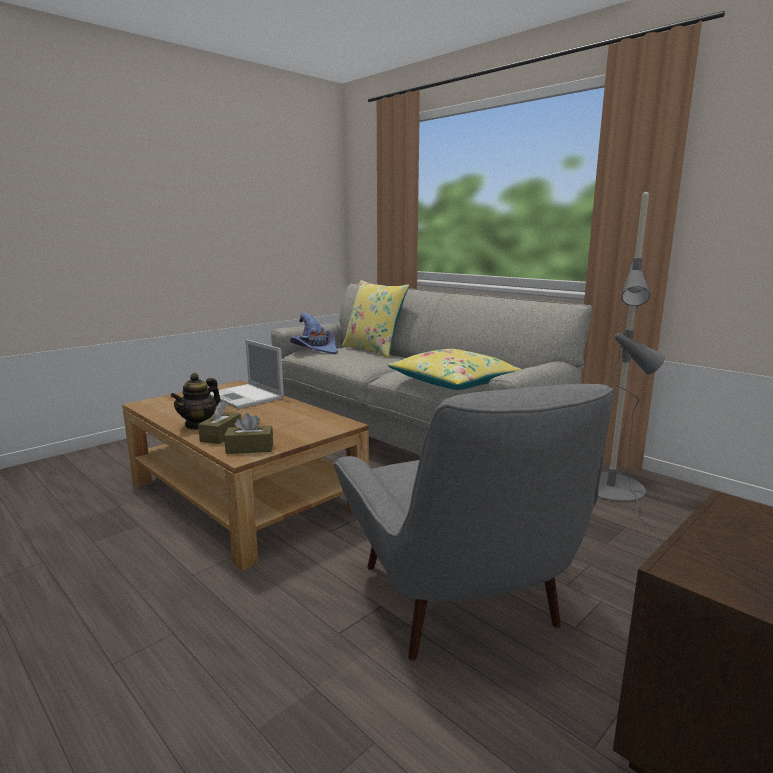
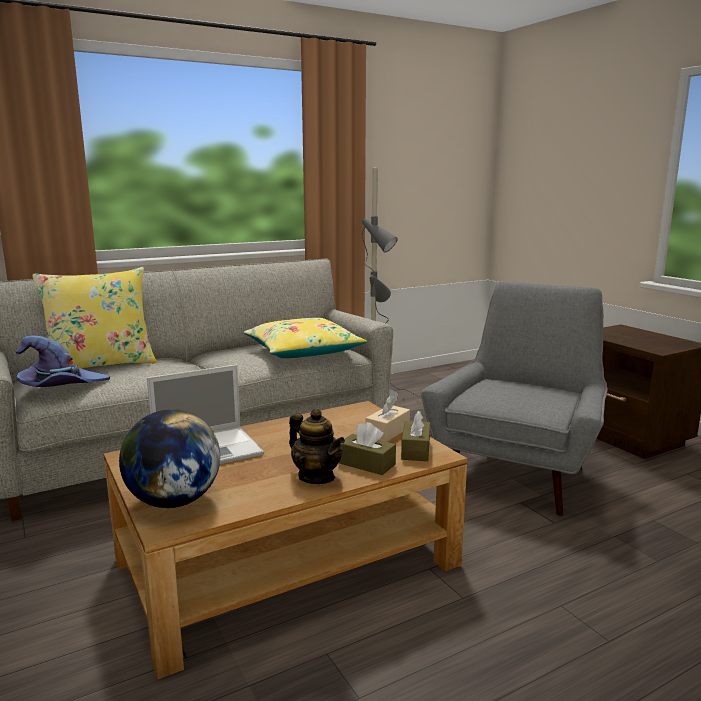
camera: 75 degrees left, 0 degrees up
(171, 401) = (174, 501): none -> globe
(289, 436) = (387, 432): none -> beige tissue box
(462, 603) = (517, 473): grey armchair -> grey armchair turned 60 degrees counterclockwise

